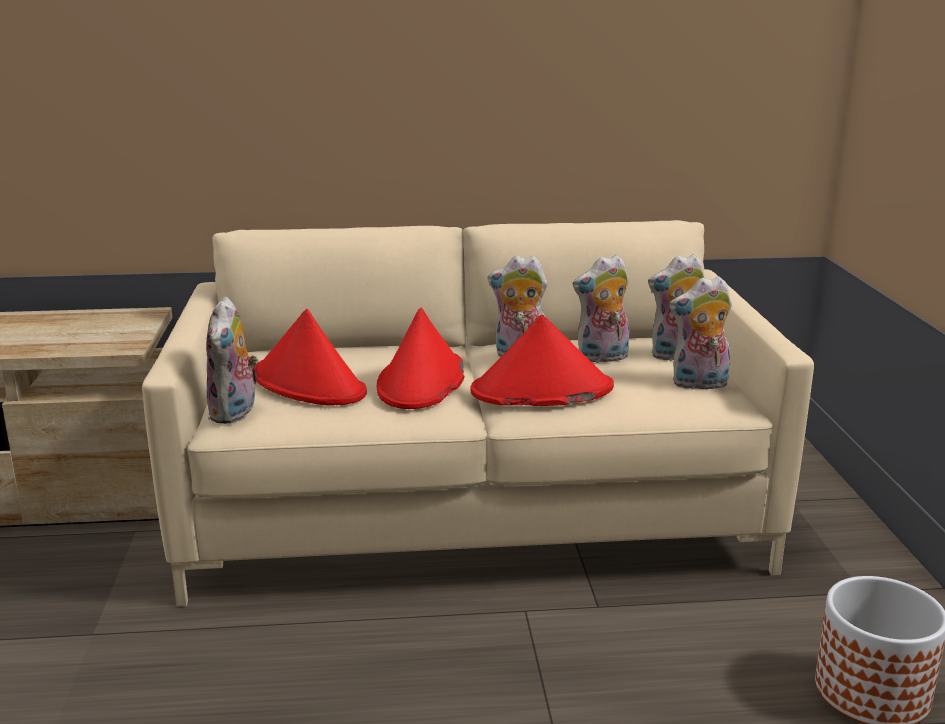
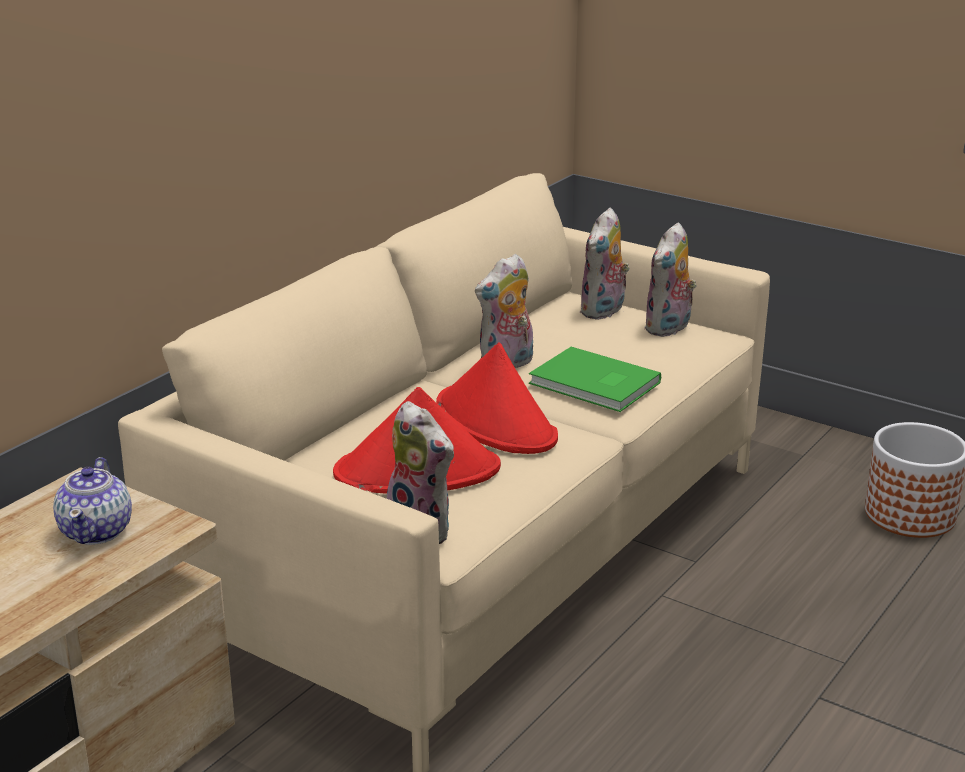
camera: 50 degrees left, 5 degrees up
(99, 333) = (97, 531): none -> teapot
(541, 390) = (594, 384): red hat -> green book
(602, 358) = (564, 336): plush toy -> none

